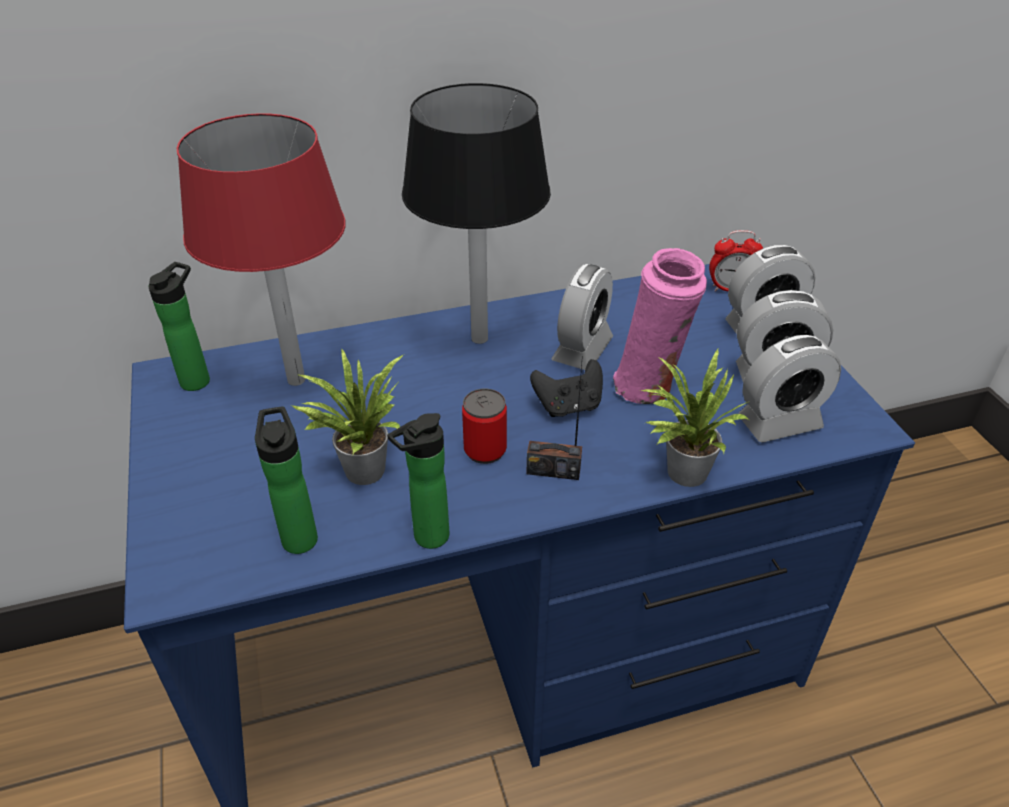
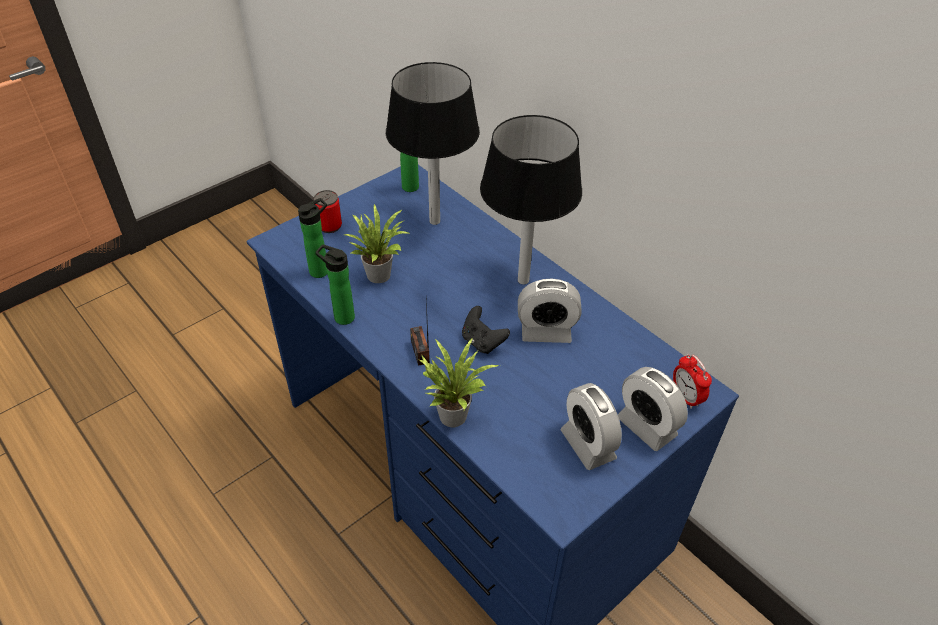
camera: 65 degrees right, 5 degrees up
(296, 379) = (435, 221): red table lamp -> black table lamp
(485, 450) = (421, 317): can -> can (330, 226)
(649, 388) = (526, 377): pink vase -> none
(779, 423) = (533, 457): alarm clock -> none

